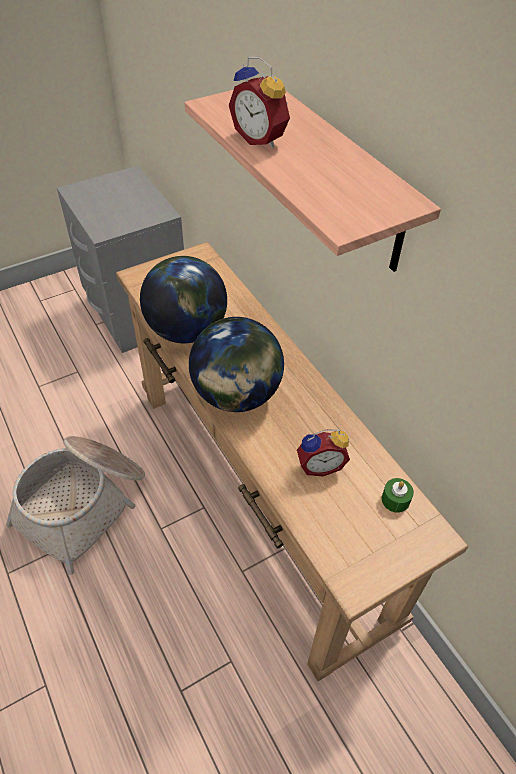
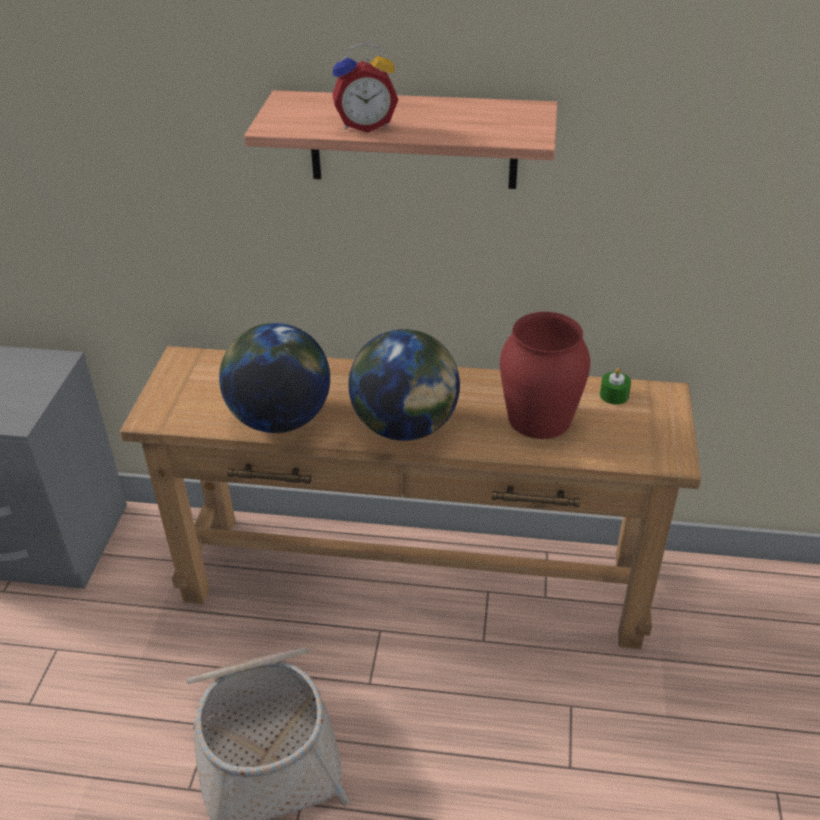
camera: 50 degrees left, 10 degrees down
(319, 465) = (539, 417): alarm clock -> red vase

